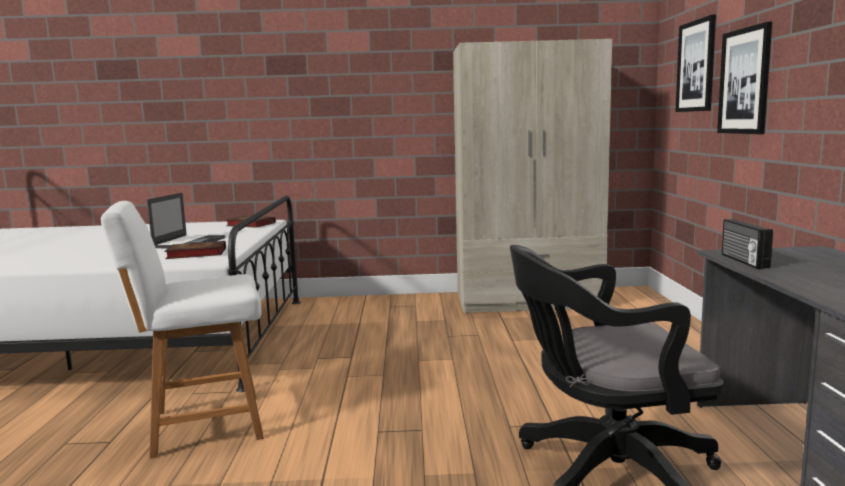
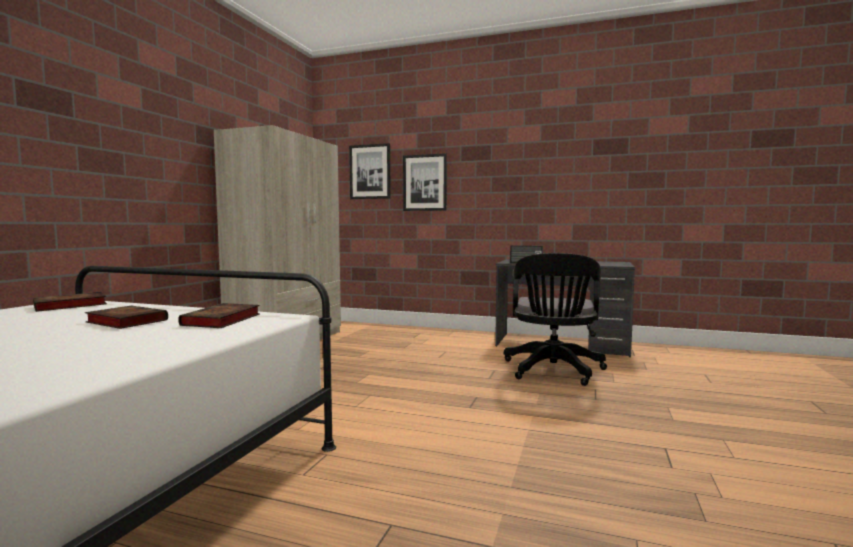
camera: 70 degrees left, 5 degrees down
(189, 242) = (125, 322): laptop -> book
(202, 425) = (398, 470): white chair -> none

